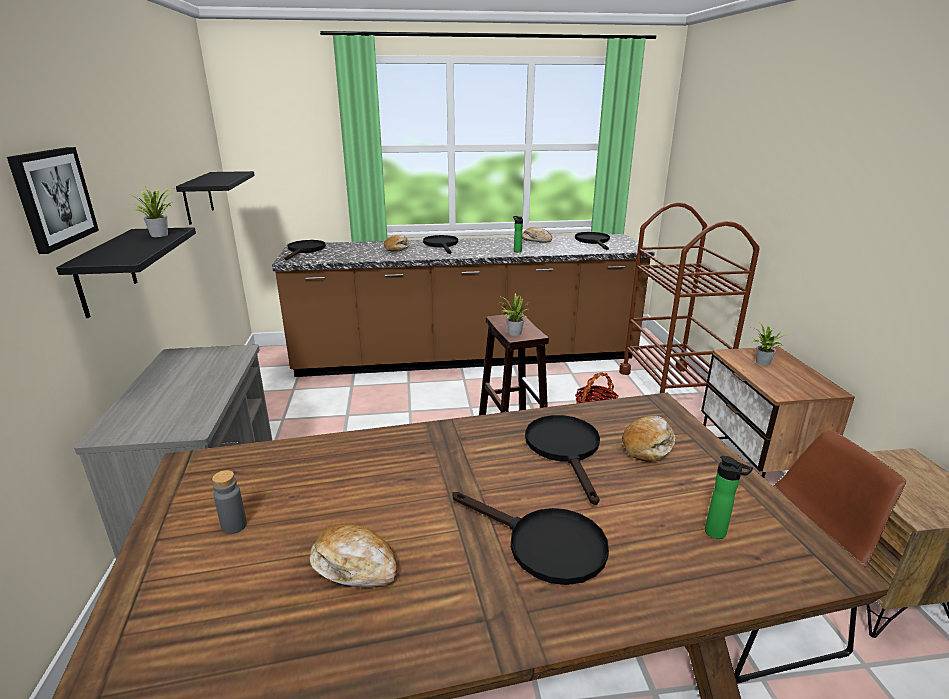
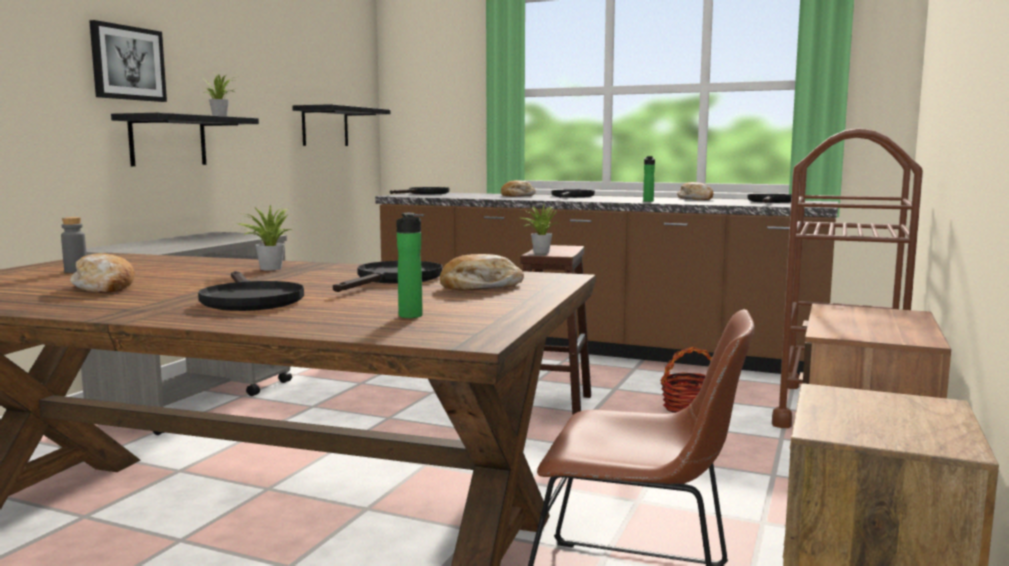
camera: 30 degrees right, 15 degrees down
(761, 363) = (862, 316): potted plant -> potted plant (268, 268)

